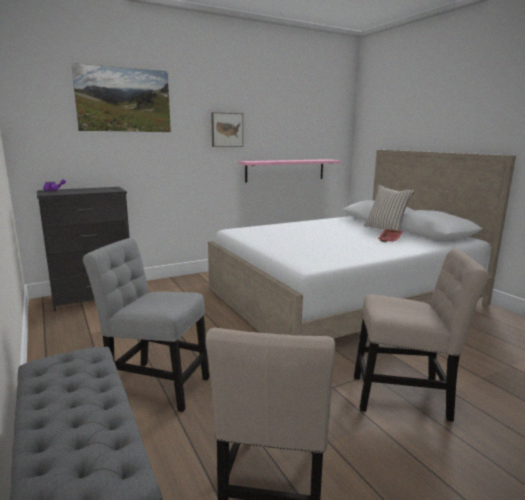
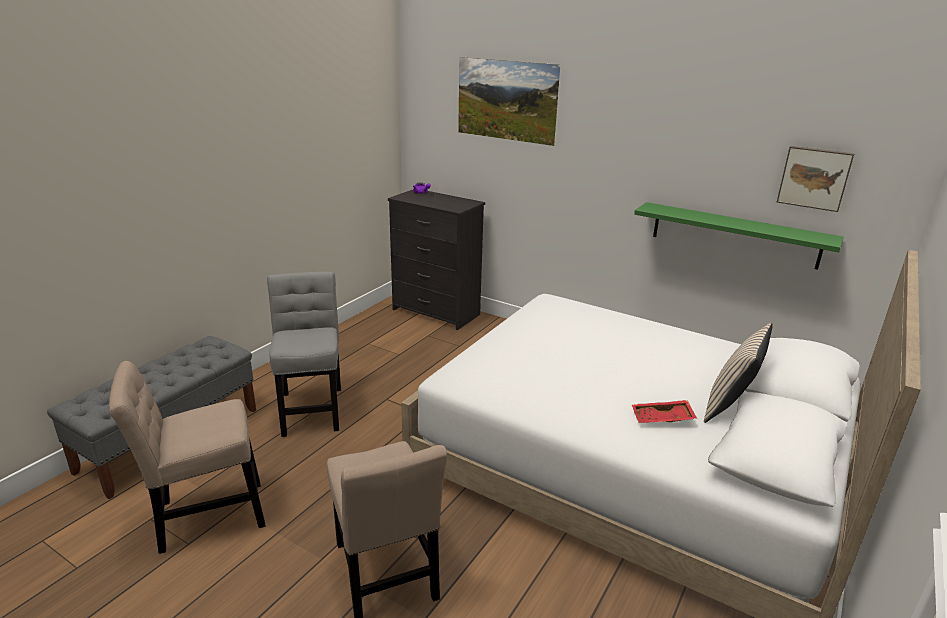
camera: 60 degrees right, 10 degrees up
(226, 130) = (634, 152): picture -> picture (814, 178)
(285, 170) = (734, 235): pink shelf -> green shelf

